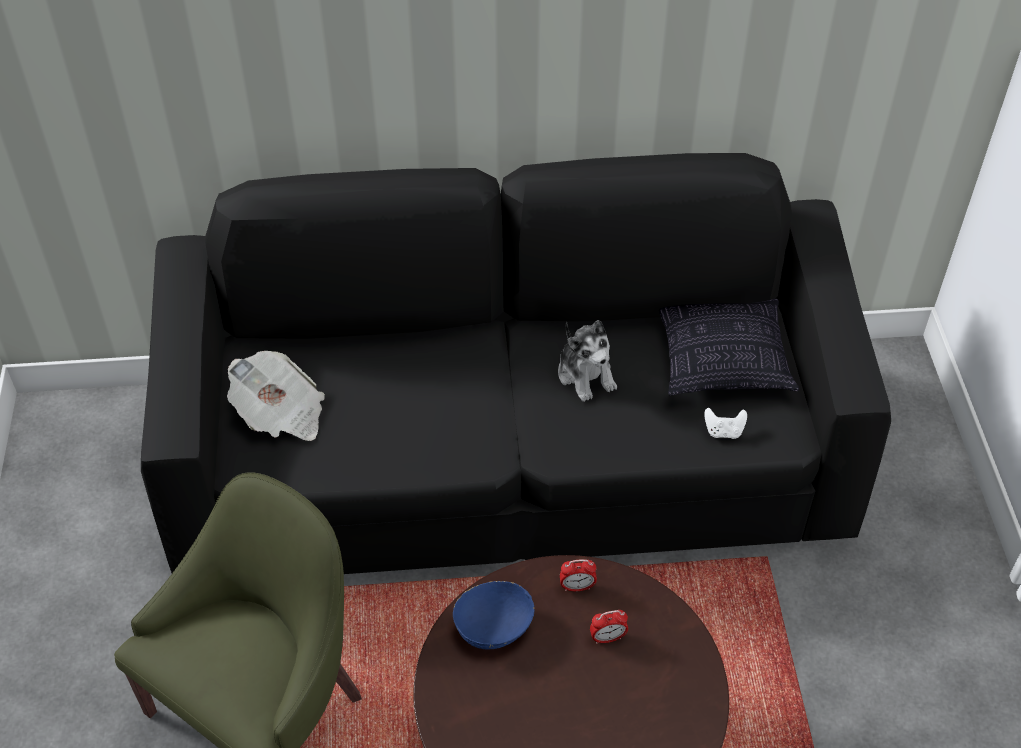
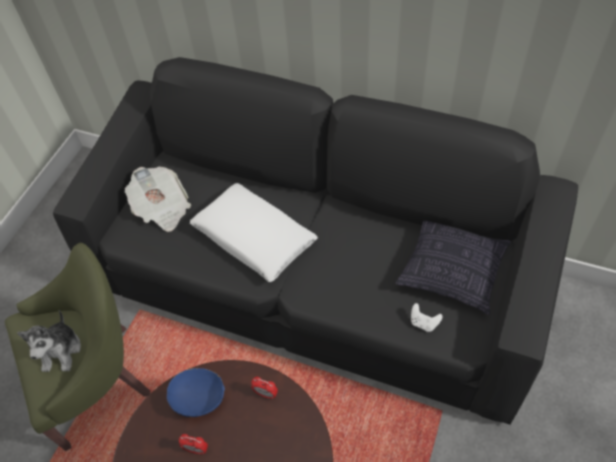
camera: 30 degrees right, 5 degrees up
(442, 408) = (254, 238): none -> white pillow
(586, 375) = (355, 248): plush toy -> plush toy (61, 351)
(607, 638) = (264, 439): alarm clock -> alarm clock (196, 449)

